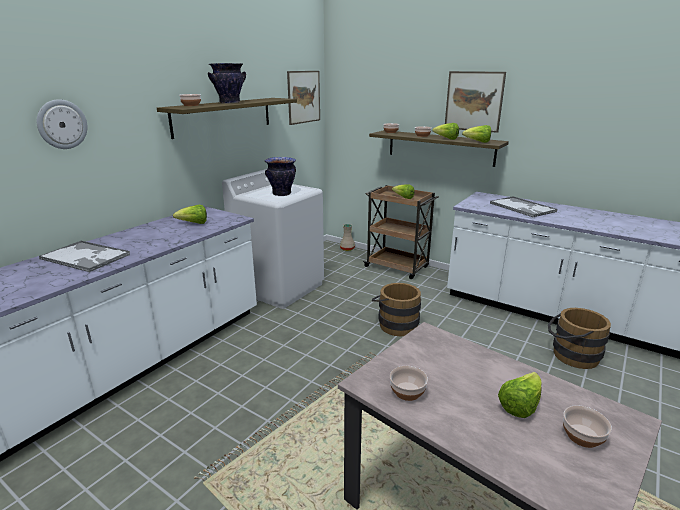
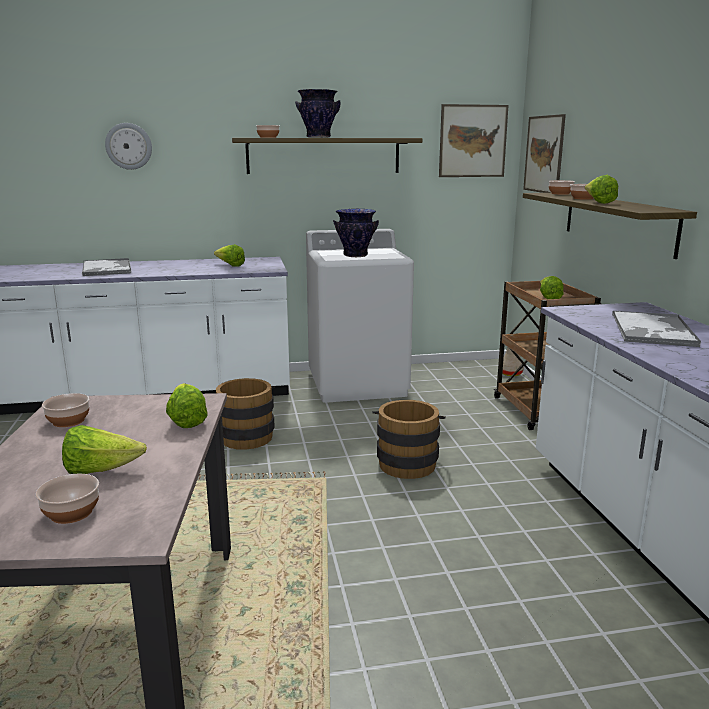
camera: 45 degrees right, 5 degrees down
(474, 101) = (660, 140): picture -> picture (544, 154)
(478, 142) = (627, 208): lettuce -> lettuce (186, 420)
(570, 355) = (587, 610): brown bucket -> brown bucket (244, 435)

